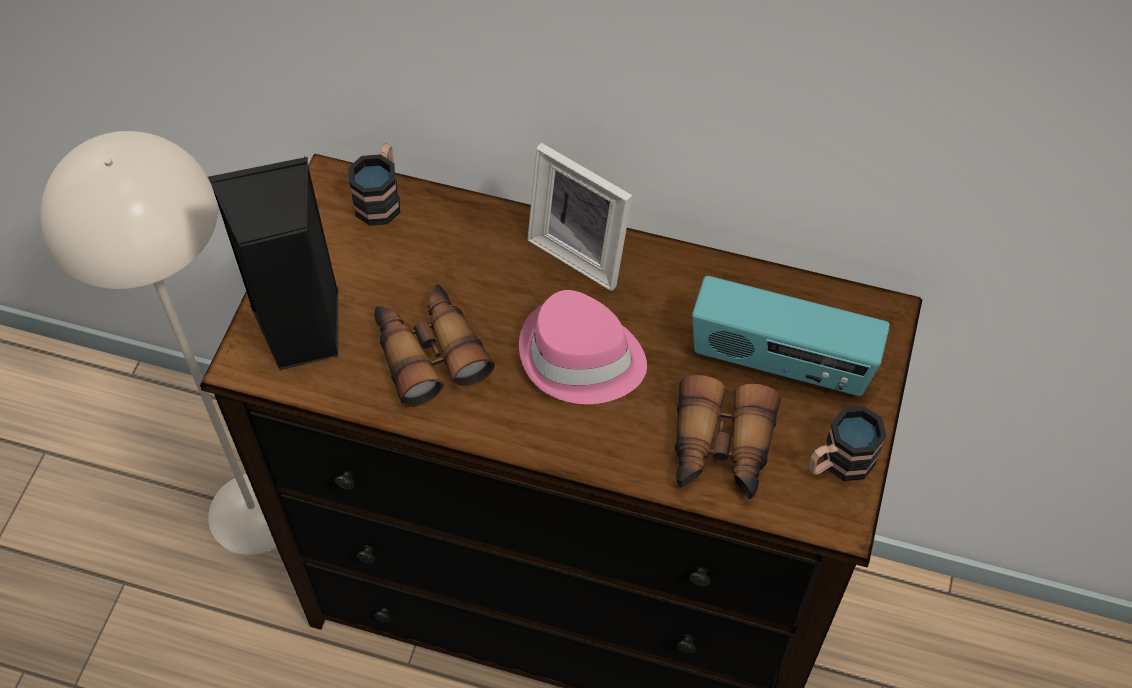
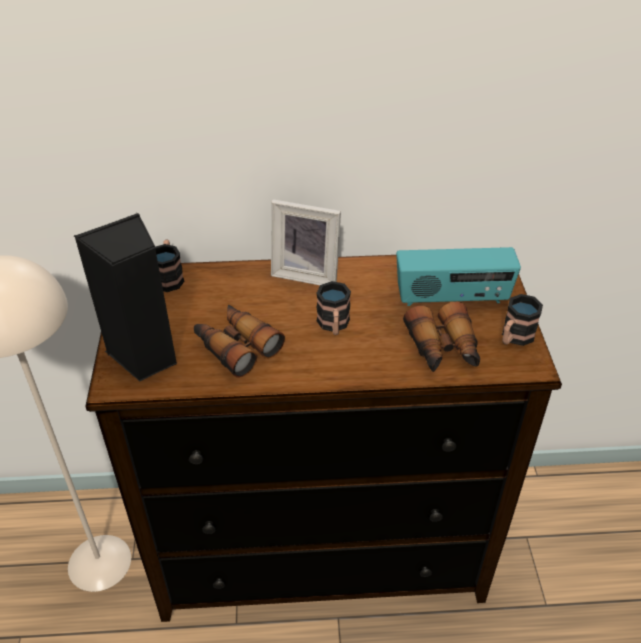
camera: 20 degrees left, 15 degrees down
(581, 358) = (333, 325): pink hat -> mug

